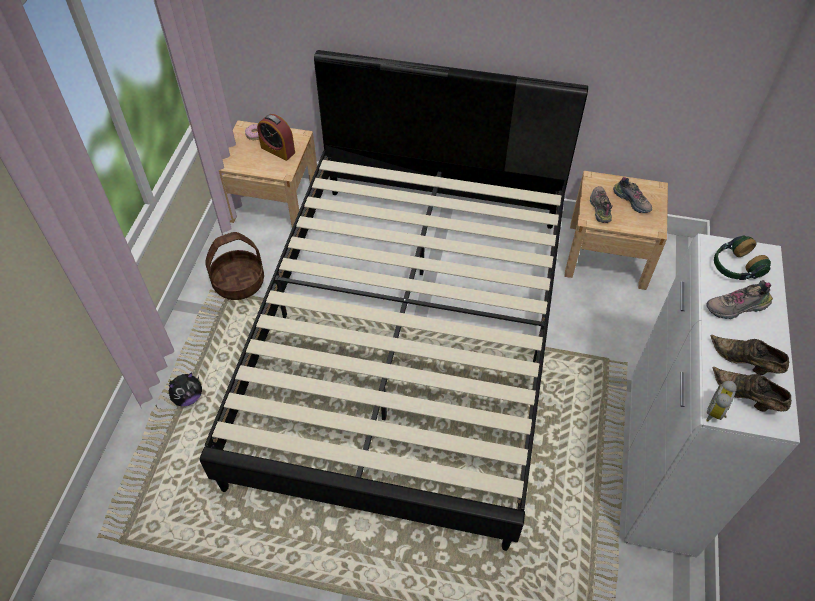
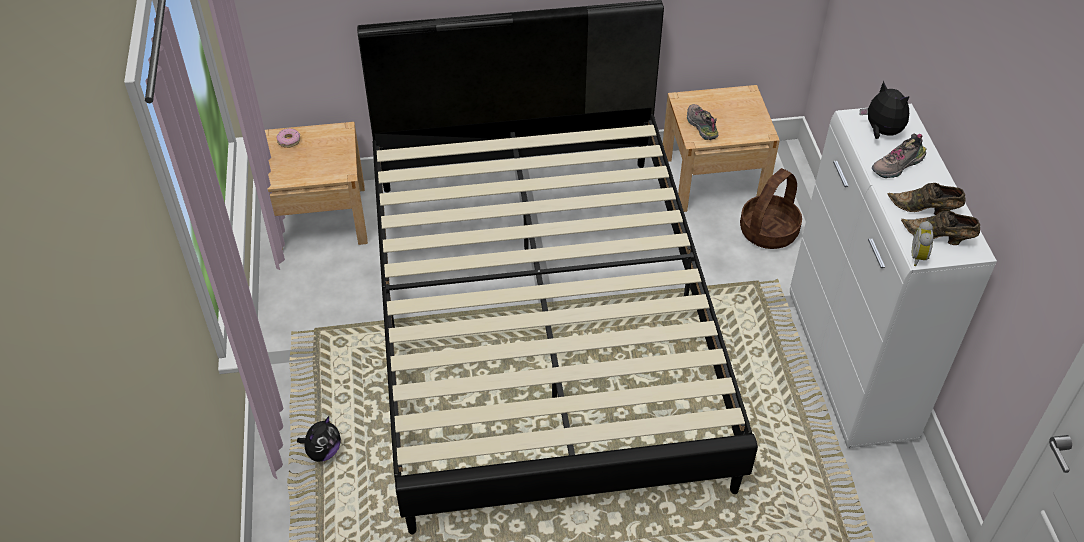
camera: 20 degrees left, 5 degrees down
(239, 282) = (321, 314): basket -> basket (768, 231)
(278, 150) = (324, 151): alarm clock -> none
(632, 201) = (730, 111): shoe -> none
(735, 267) = (881, 132): headphones -> plush toy

